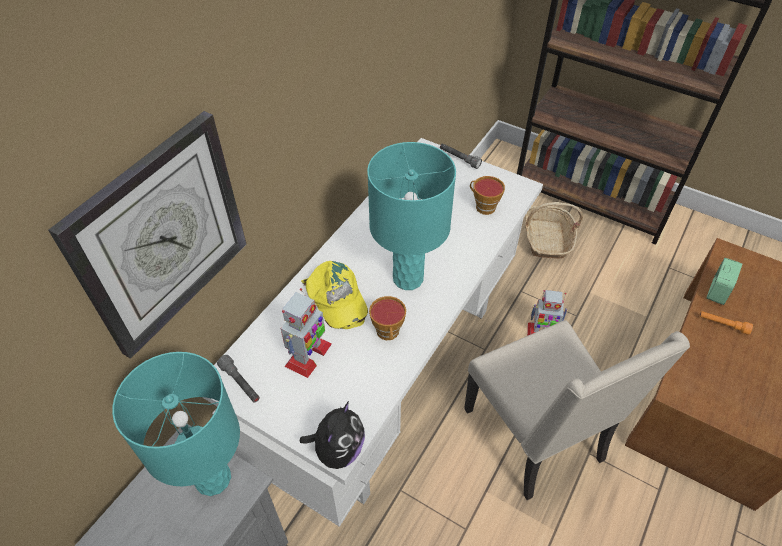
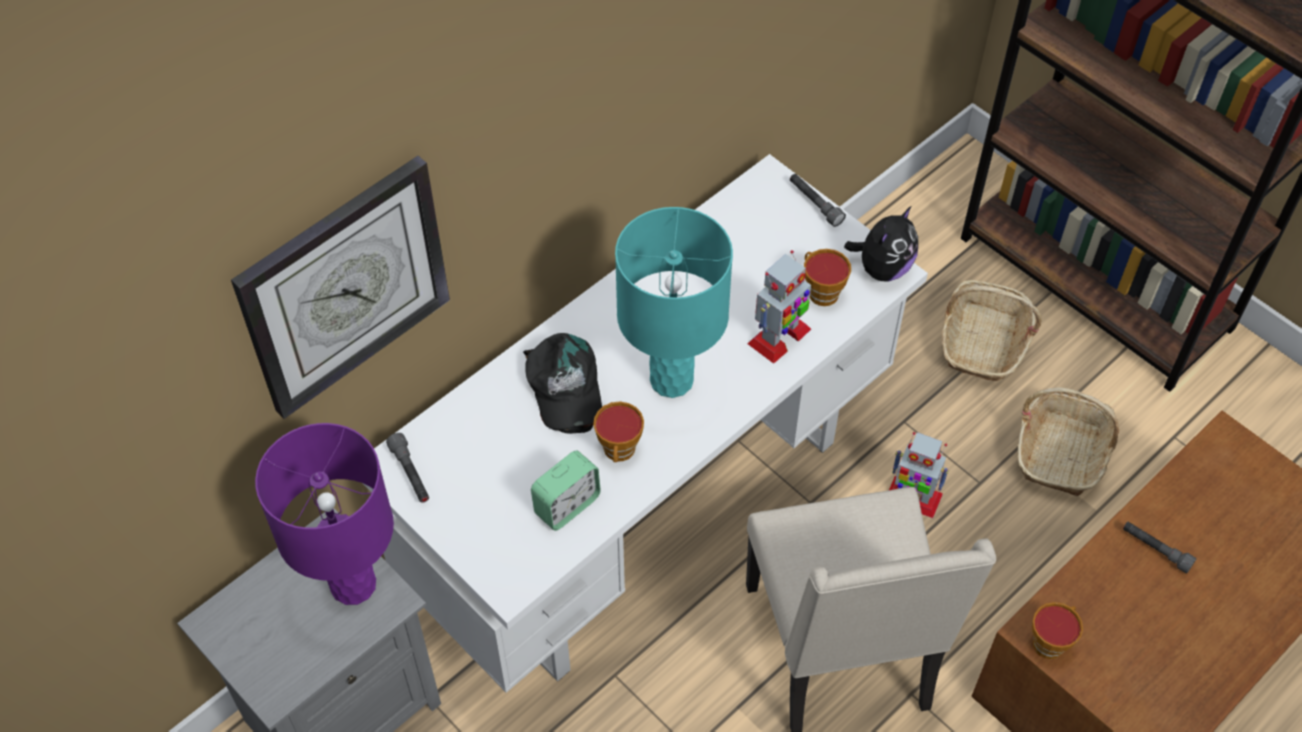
camera: 15 degrees right, 5 degrees up
(213, 478) = (353, 584): turquoise table lamp -> purple table lamp
(308, 355) = (505, 457): toy robot -> toy robot (779, 337)
(336, 299) = (564, 387): yellow cap -> black cap
(338, 449) = (509, 585): plush toy -> plush toy (882, 268)
(614, 288) = (1061, 452): none -> basket
(690, 397) = (1050, 641): none -> cup
(717, 291) = (1174, 497): alarm clock -> alarm clock (567, 505)
(722, 325) = (1155, 549): orange flashlight -> grey flashlight

